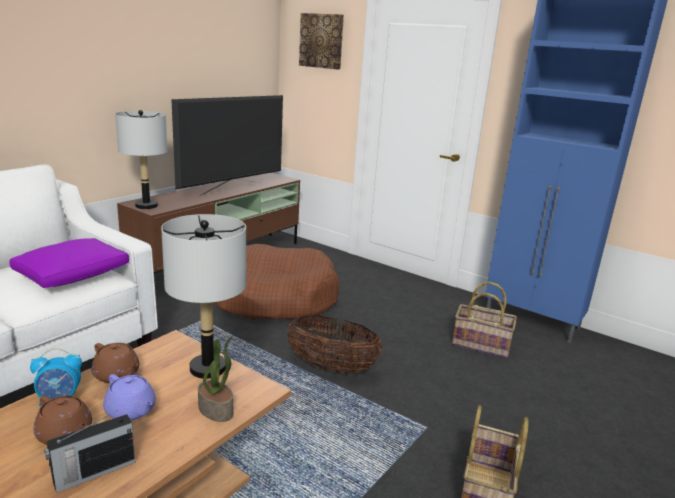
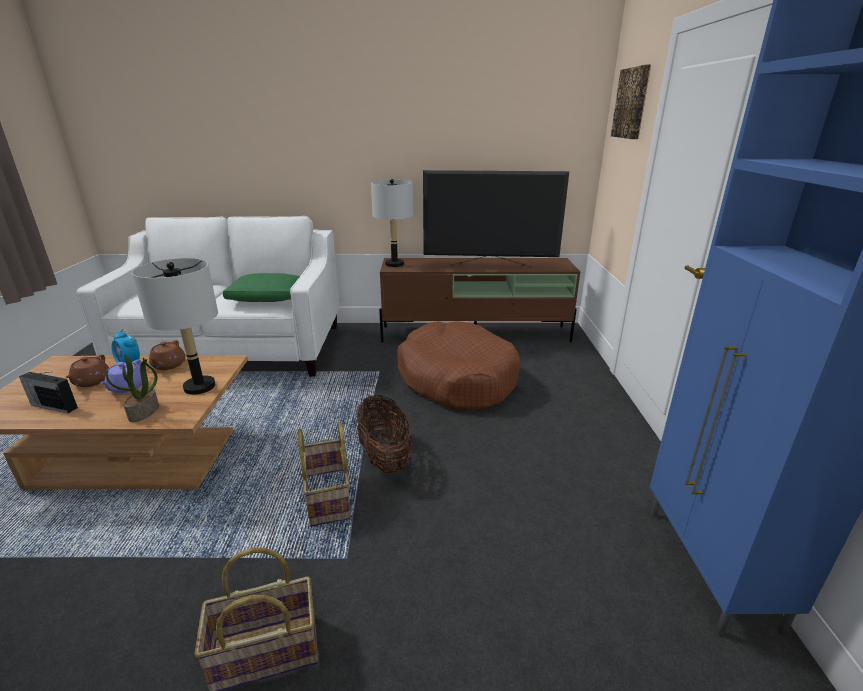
camera: 55 degrees right, 5 degrees up
(73, 274) = (267, 298): purple pillow -> green pillow
(481, 344) = (567, 538): basket -> basket (329, 497)

